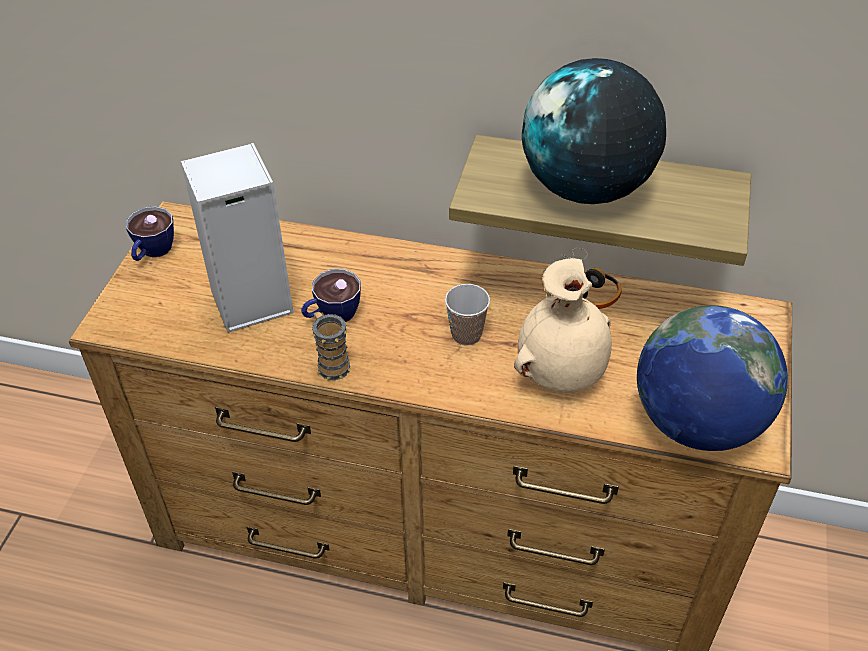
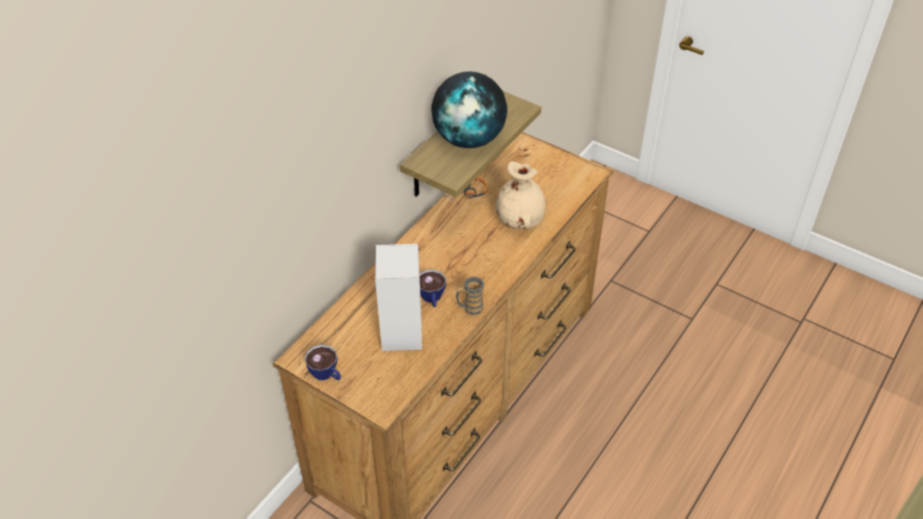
camera: 70 degrees left, 0 degrees up
(466, 335) = (476, 248): cup -> none
(697, 422) = (571, 186): globe -> none

